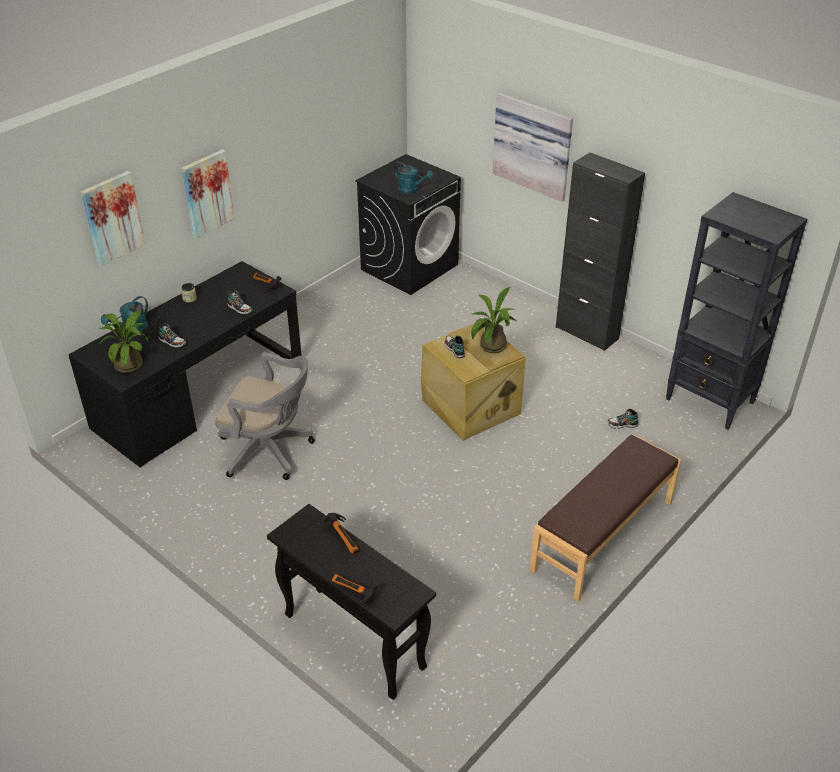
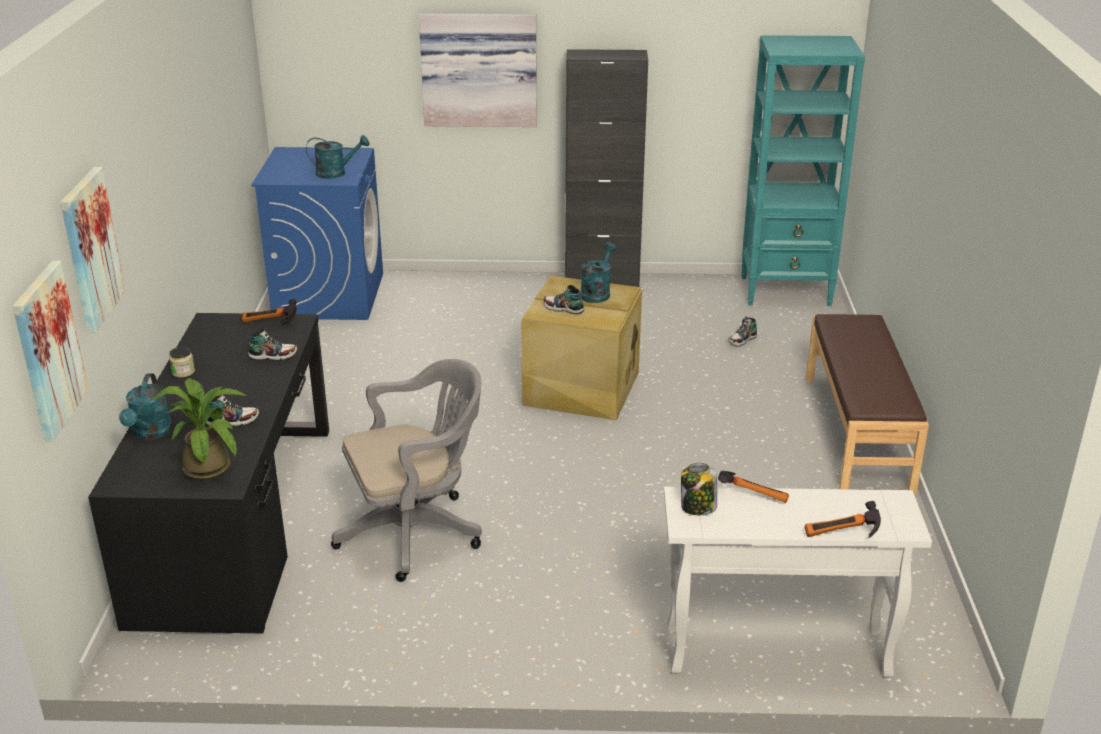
camera: 40 degrees left, 10 degrees down
(207, 193) = (155, 206): picture -> picture (48, 350)
(305, 527) = (698, 507): none -> jar
(353, 641) = (775, 652): black console table -> white console table
(409, 267) = (328, 295): black washing machine -> blue washing machine
(490, 347) = (597, 293): potted plant -> turquoise watering can
(710, 401) = (786, 291): black bookcase -> turquoise bookcase

